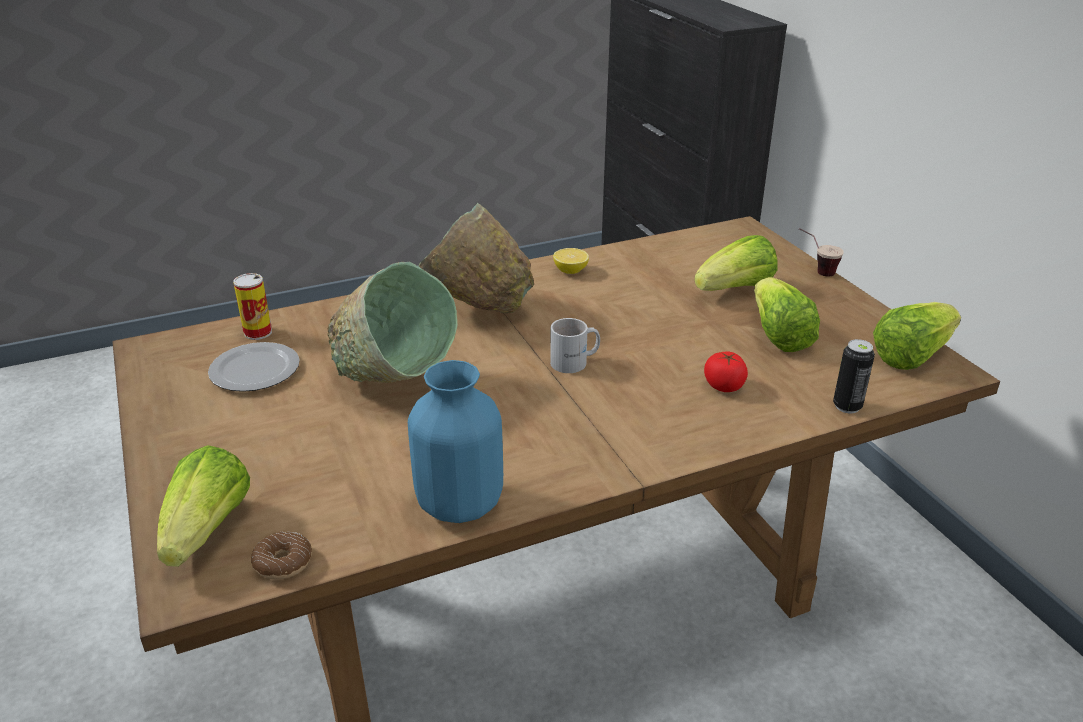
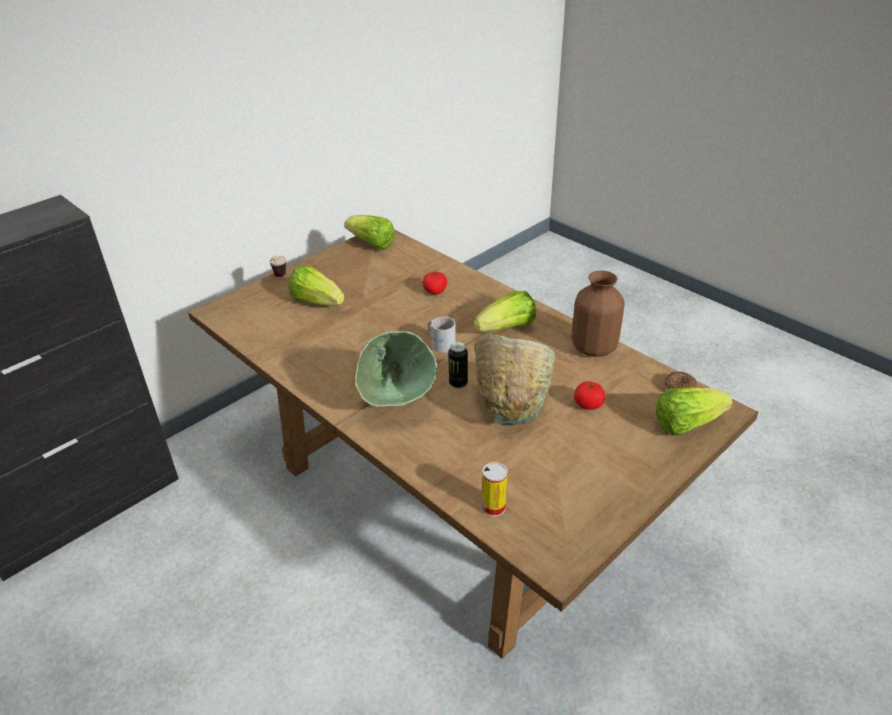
camera: 110 degrees left, 5 degrees up
(254, 371) = (543, 481): plate -> none
(338, 448) = (588, 404): none -> tomato
(461, 503) = (593, 348): blue vase -> brown vase
(570, 271) = (315, 373): lemon -> none
(778, 335) = (370, 281): lettuce -> lettuce (507, 328)
(847, 406) = (431, 257): can -> can (458, 383)

